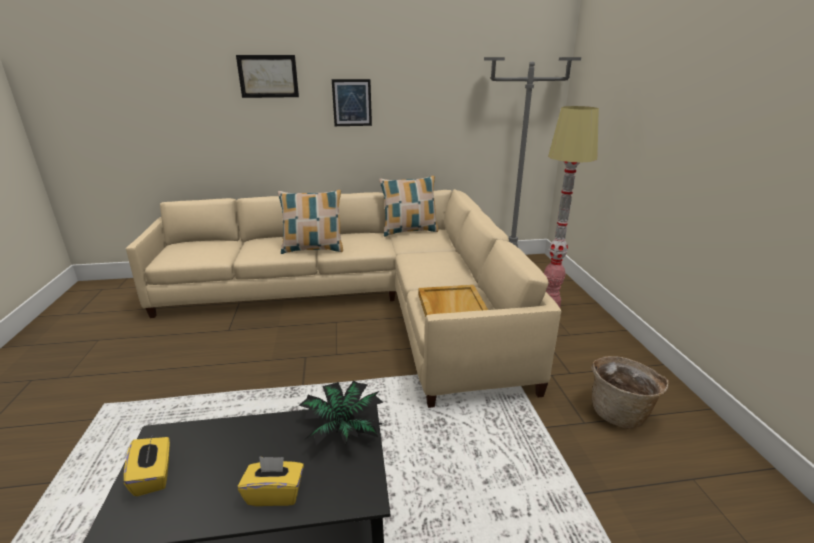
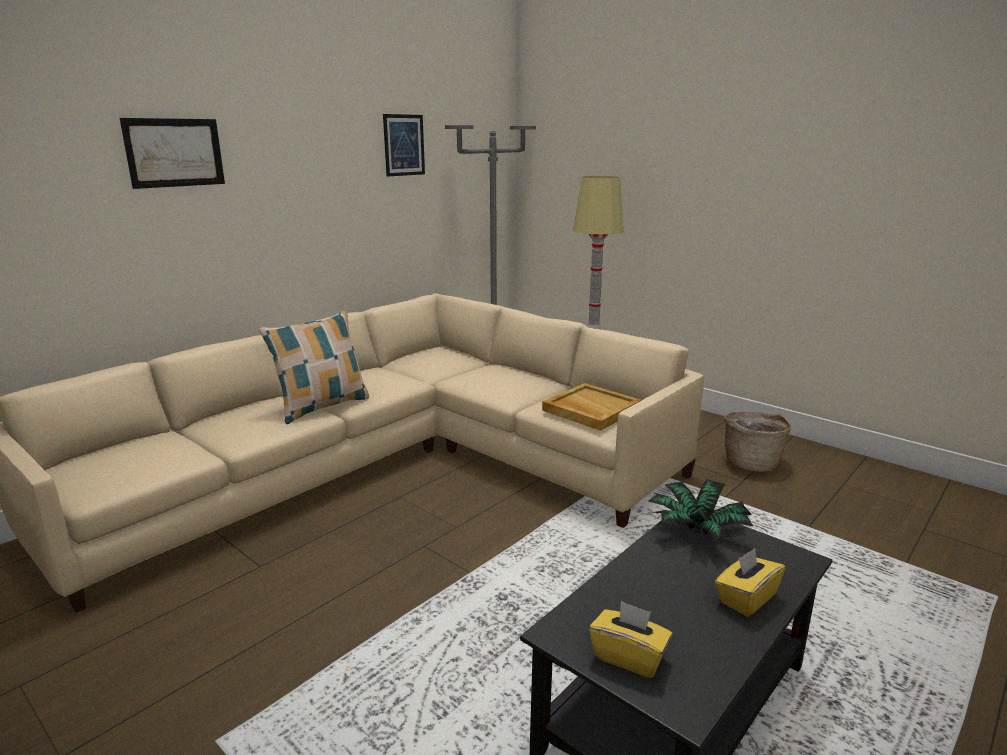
camera: 40 degrees left, 5 degrees down
(352, 103) = (298, 189): picture -> picture (404, 145)
(409, 231) = (407, 356): pillow -> none

